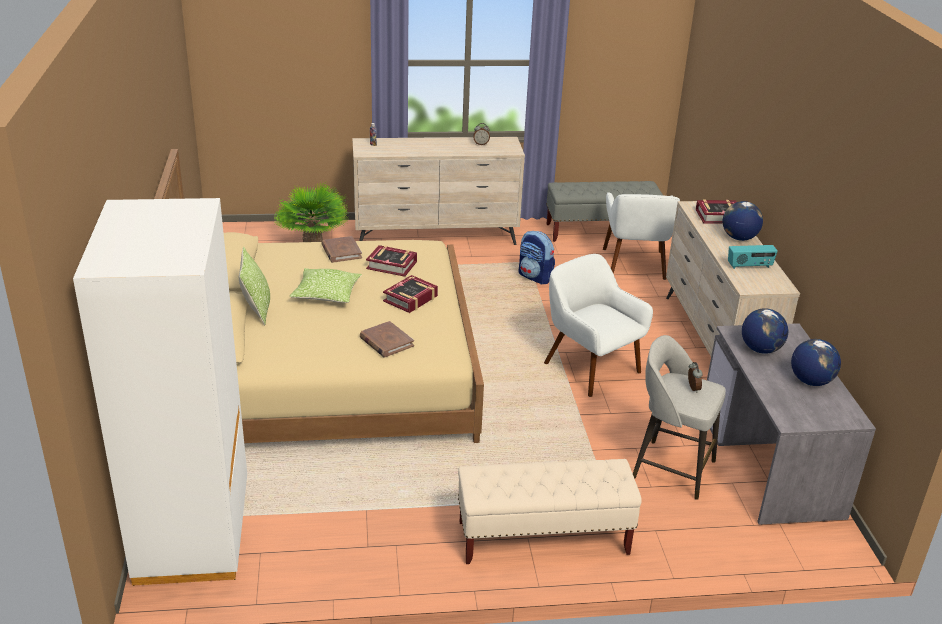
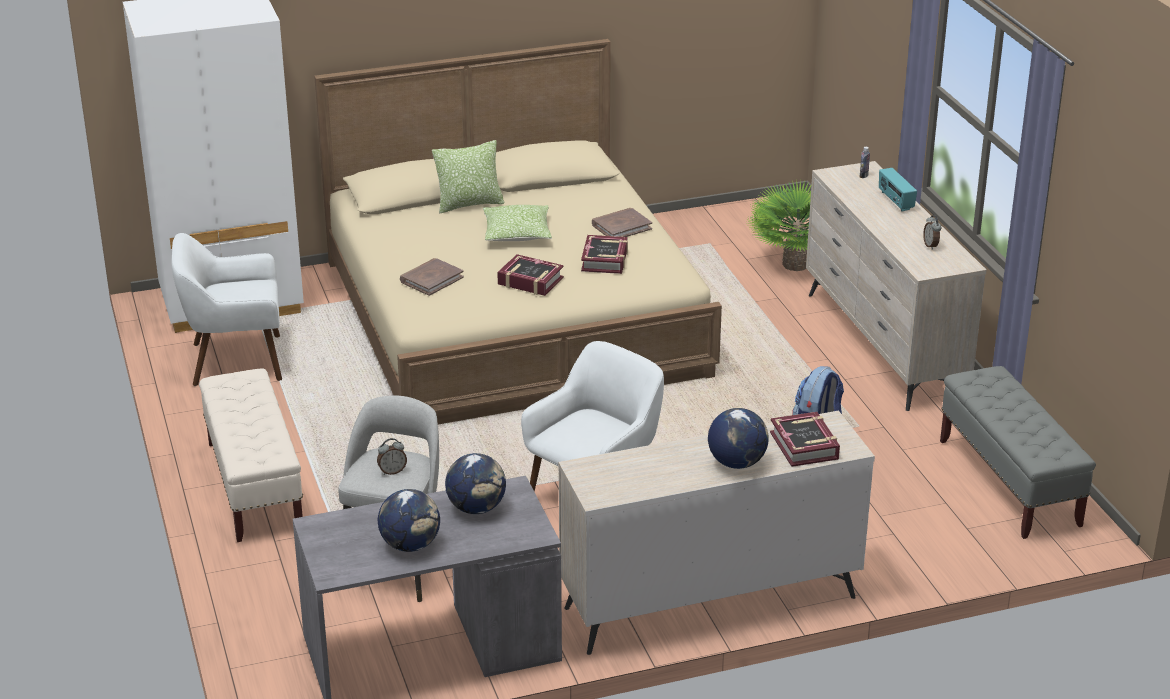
camera: 80 degrees right, 0 degrees up
(634, 264) = (916, 521): white armchair -> white armchair (235, 361)
(749, 266) = (647, 470): radio -> radio (895, 201)

